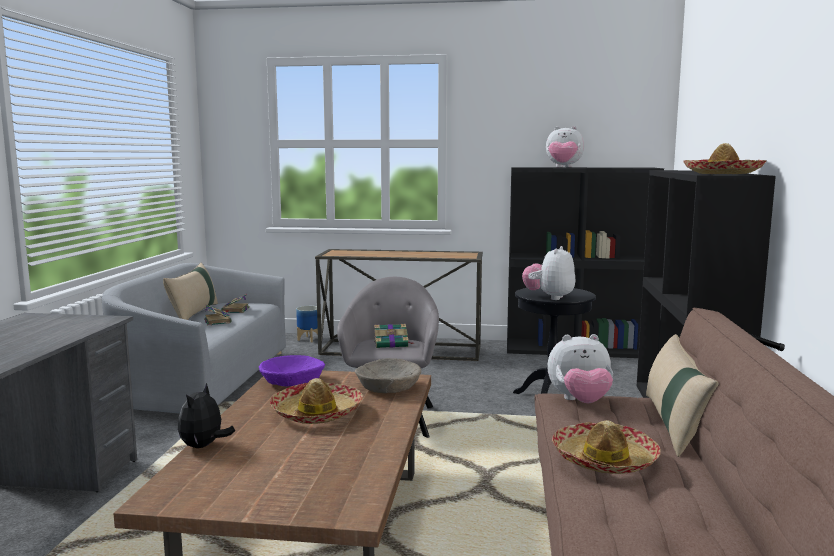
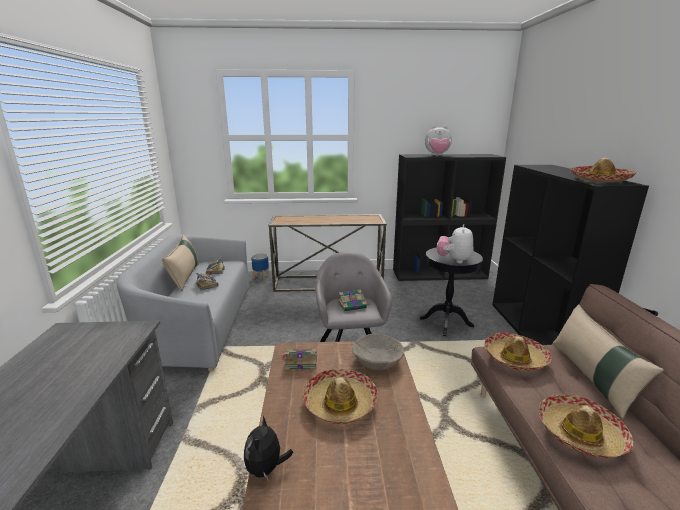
camera: 10 degrees left, 10 degrees up
(292, 382) = (300, 361): purple bowl -> book
(580, 402) = (515, 358): plush toy -> hat

